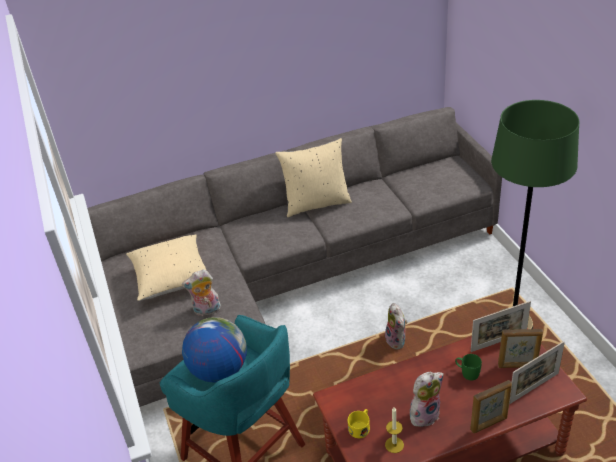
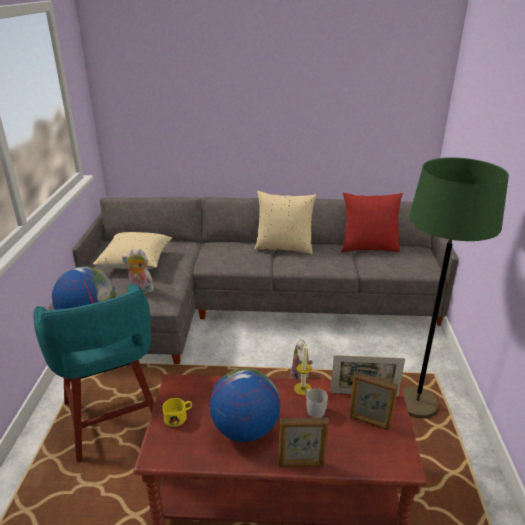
camera: 20 degrees right, 10 degrees down
(394, 445) = (195, 445): candle -> candle (303, 389)
(402, 175) = (368, 247): none -> red pillow
(424, 414) = (245, 429): plush toy -> globe
(467, 372) = (313, 409): green mug -> white mug
(533, 388) = (372, 449): picture frame -> none

